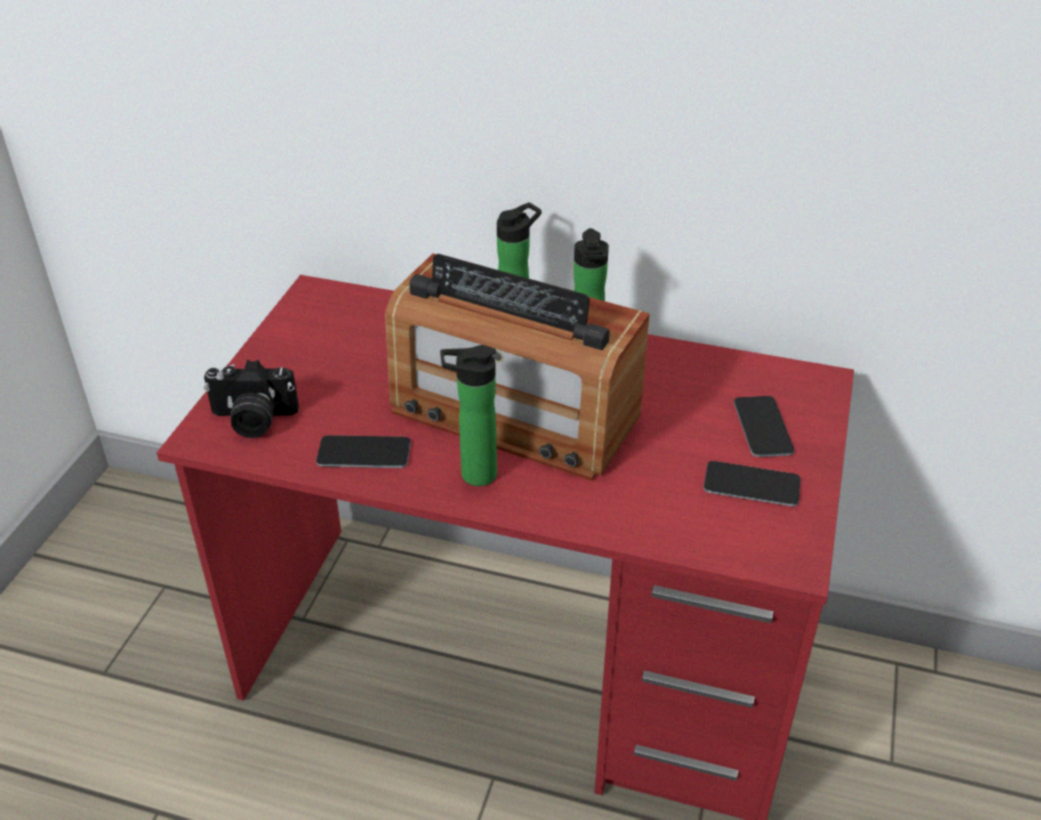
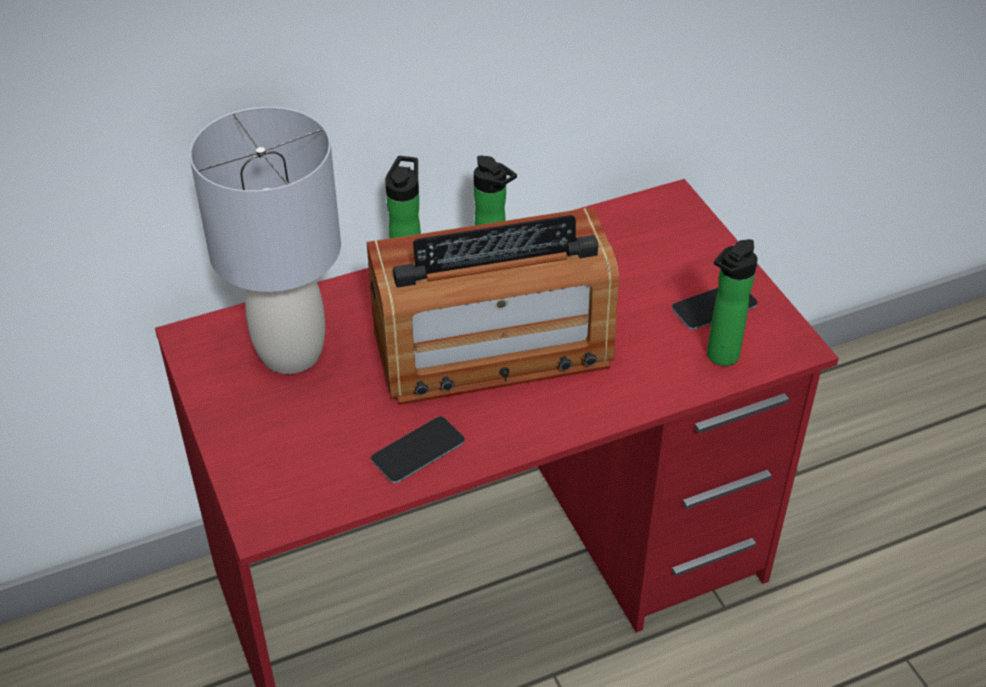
camera: 40 degrees left, 5 degrees up
(253, 420) = (289, 480): camera -> none
(363, 337) = (290, 354): none -> grey table lamp
(473, 475) = (522, 416): bottle -> bottle (719, 358)
(762, 427) = (675, 258): phone -> none

